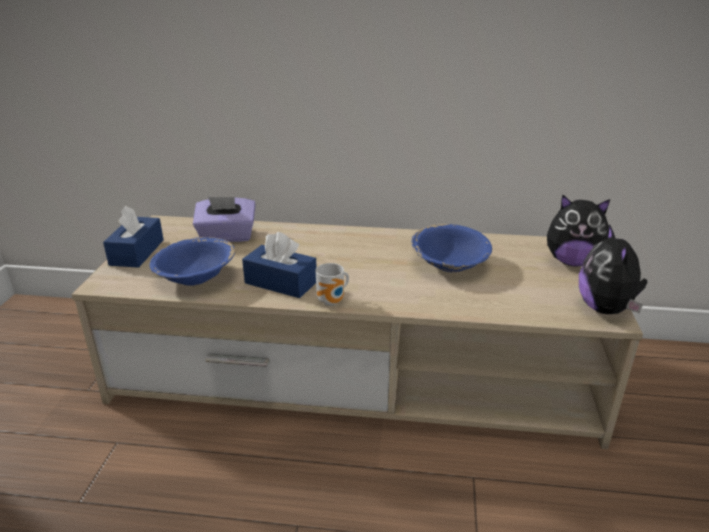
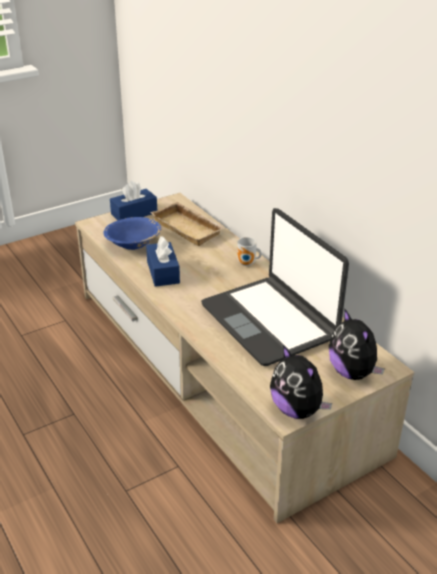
camera: 50 degrees right, 5 degrees up
(227, 236) = (189, 228): purple tissue box -> beige tray
(333, 301) = (165, 299): mug -> mug (247, 264)
(449, 264) = (270, 321): blue bowl -> laptop
(606, 309) = (297, 409): plush toy -> plush toy turned 90 degrees counterclockwise

